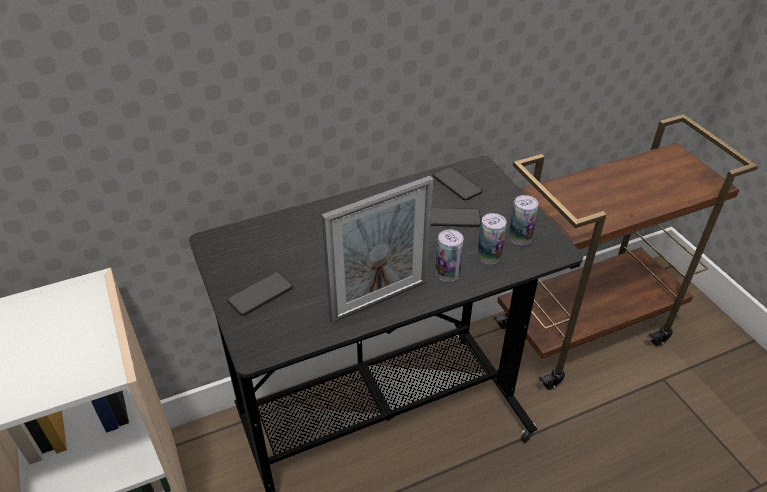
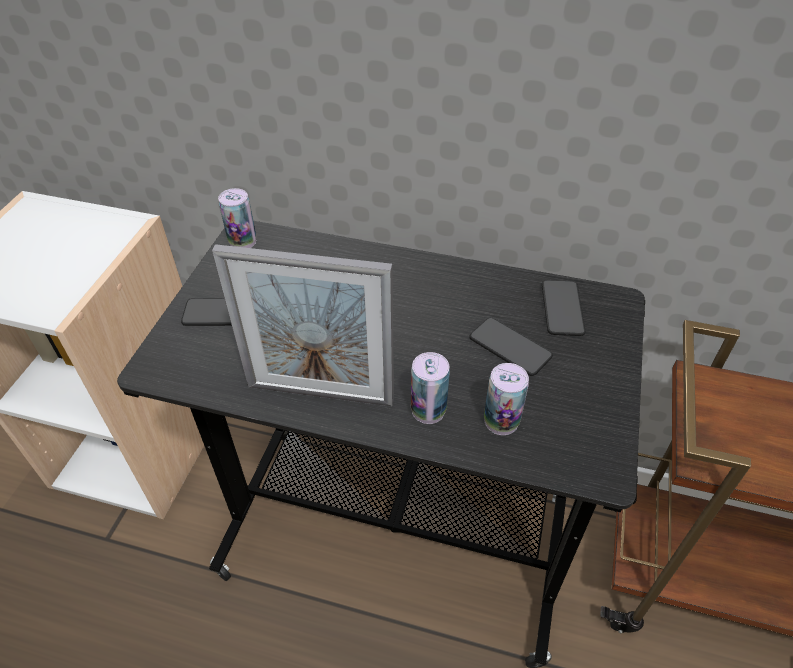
camera: 40 degrees right, 5 degrees up
(520, 237) = (569, 422): can -> can (242, 241)

